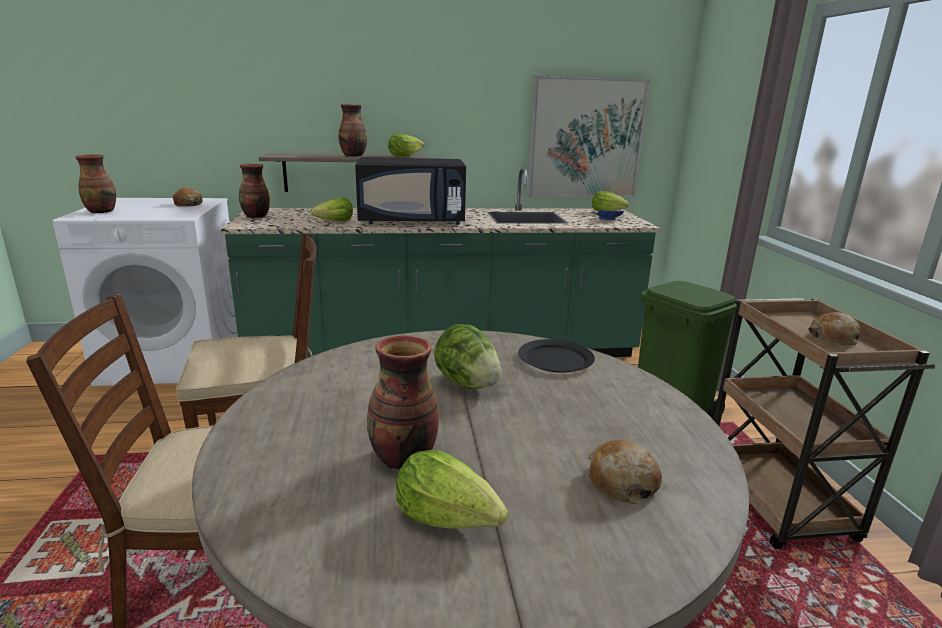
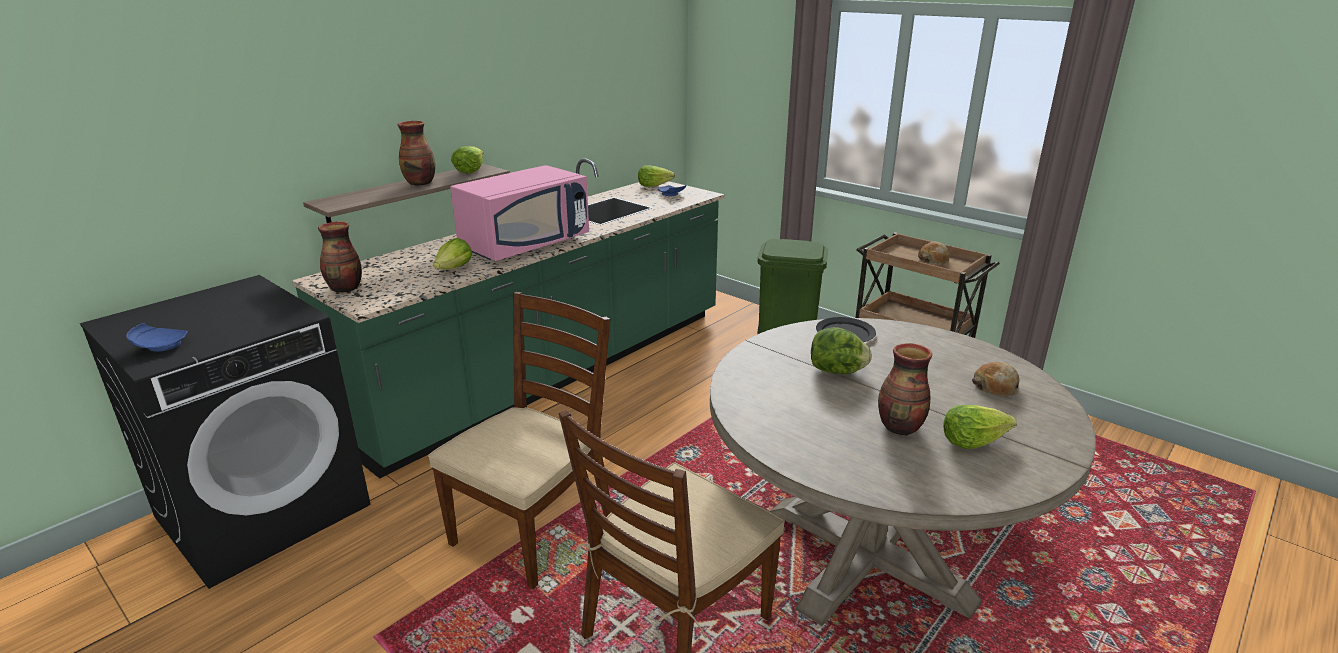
camera: 40 degrees left, 5 degrees up
(102, 211) = (160, 346): vase -> blue plate
(176, 359) = (264, 510): white washing machine -> black washing machine
(188, 204) = (242, 299): bread -> none
(412, 221) = (525, 245): black microwave -> pink microwave
(585, 138) = (617, 115): picture -> none

